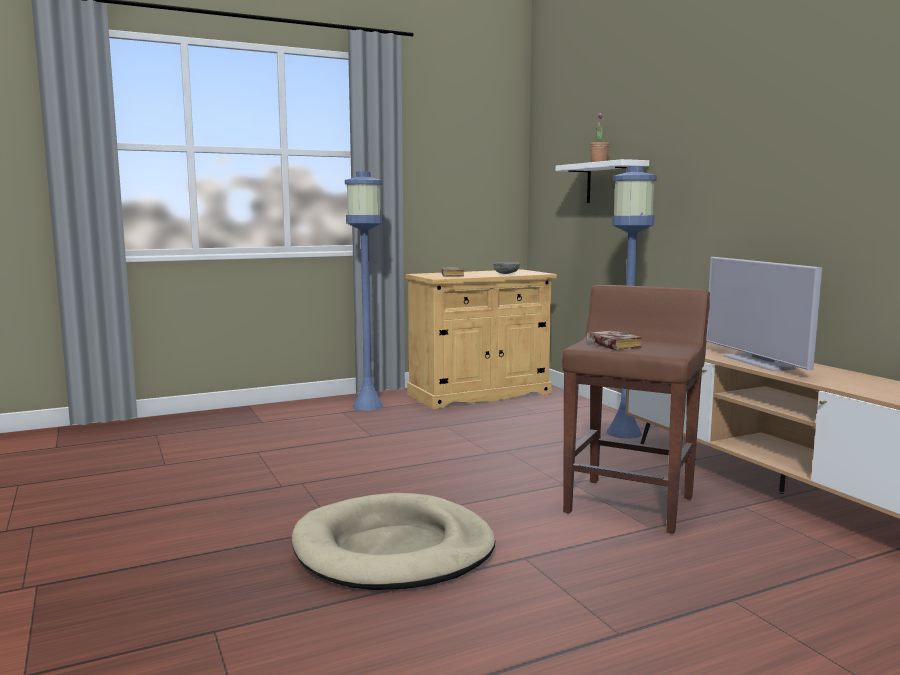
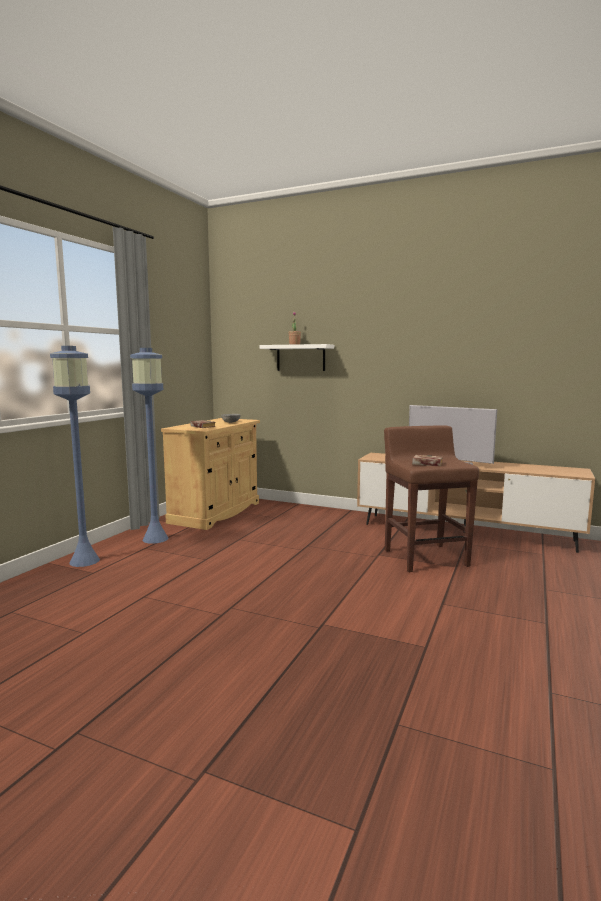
camera: 40 degrees left, 0 degrees up
(394, 550) = (378, 626): beige dog bed -> none
(624, 433) = (344, 518): blue floor lamp -> blue floor lamp (85, 561)

